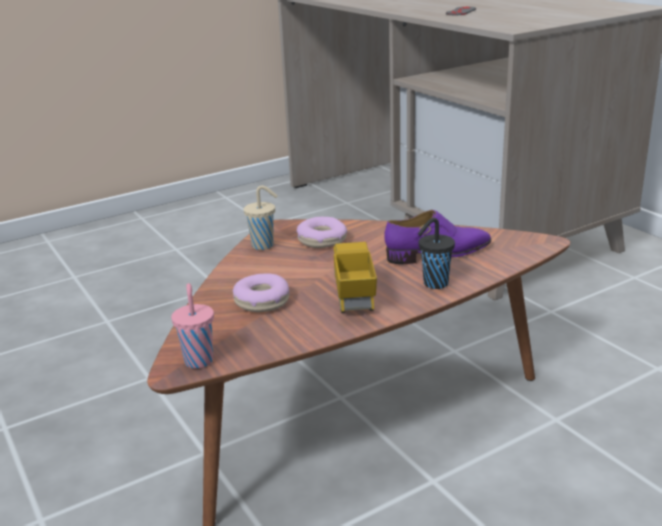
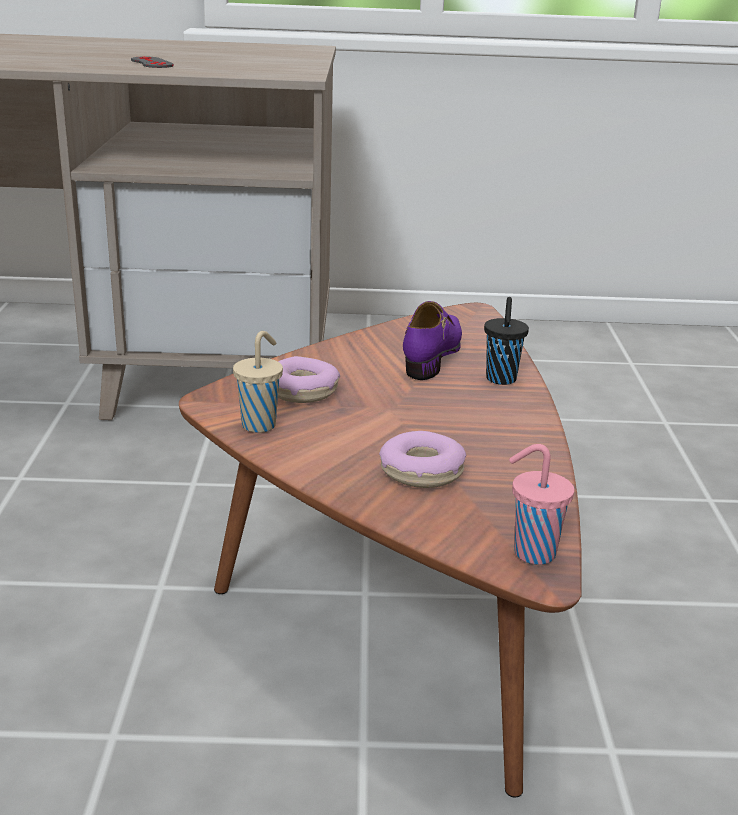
camera: 60 degrees left, 0 degrees up
(354, 297) = (478, 422): toy truck -> none

